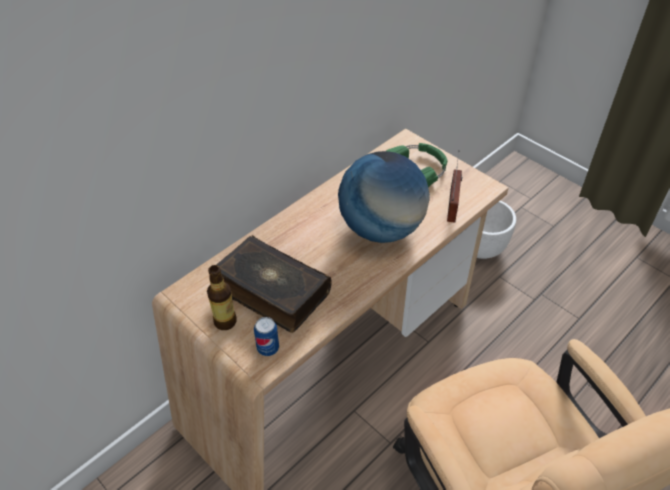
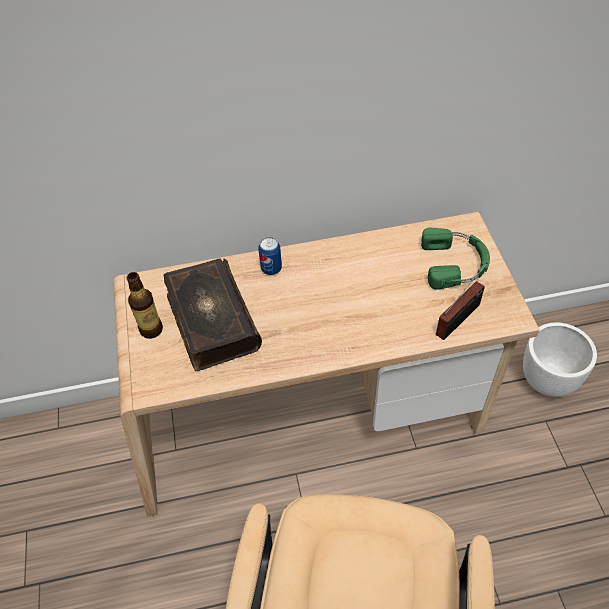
camera: 35 degrees right, 5 degrees up
(268, 348) = (165, 374): can -> can (271, 269)
(381, 228) = (361, 309): globe -> none

